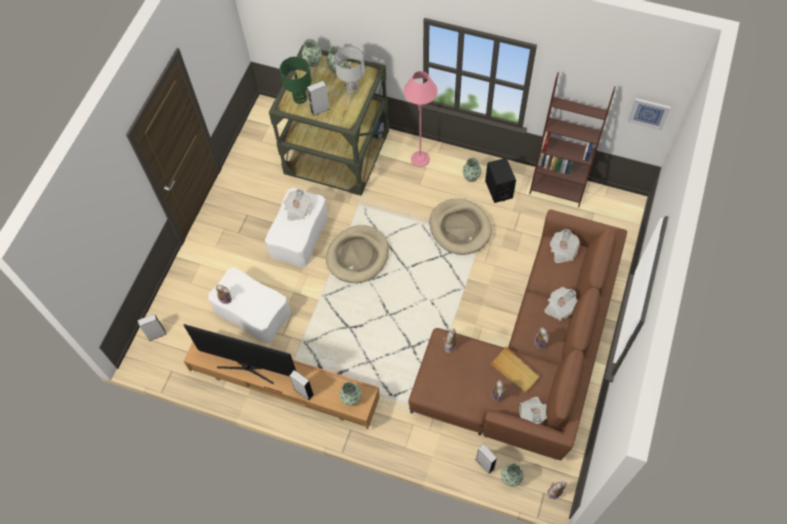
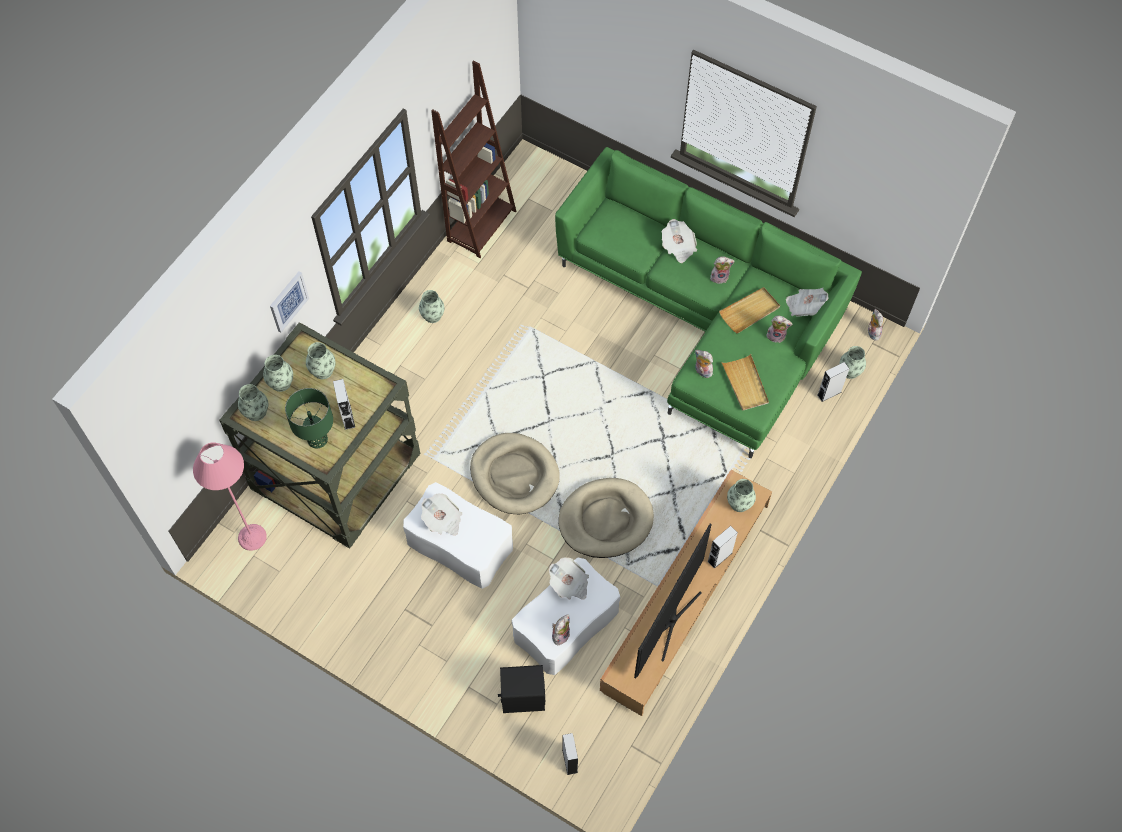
camera: 80 degrees left, 0 degrees up
(352, 88) = (323, 370): white table lamp -> vase
(420, 159) = (384, 369): pink floor lamp -> pink floor lamp (252, 537)
(446, 378) = (745, 384): none -> beige tray
(460, 228) = (507, 346): beige dog bed -> beige dog bed (605, 520)
(498, 189) = (462, 289): black speaker -> black speaker (522, 697)
(528, 358) = (706, 317): brown sofa -> green sofa
(562, 251) = (604, 224): newspaper -> newspaper (569, 584)
(649, 113) = (498, 53): picture -> picture (288, 301)

